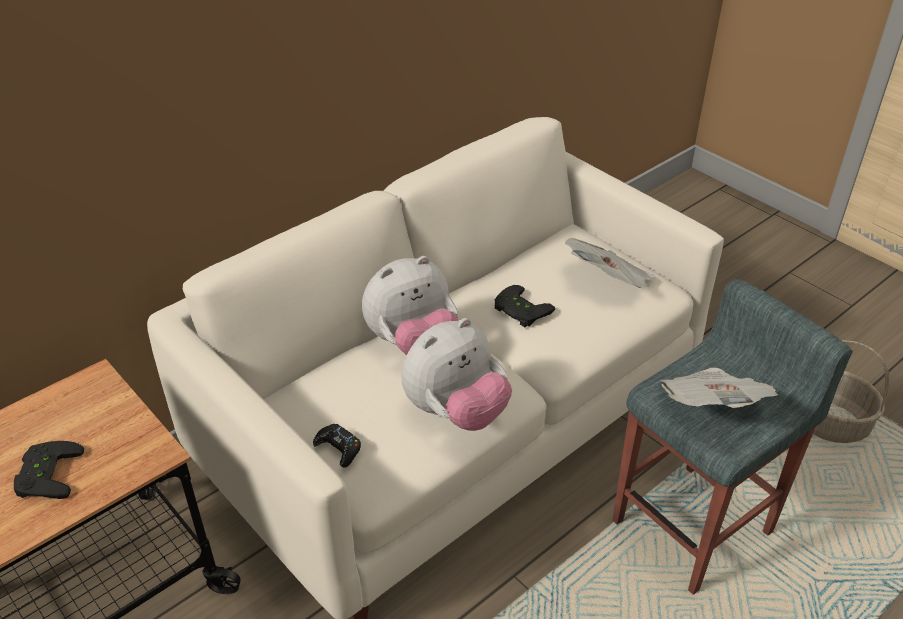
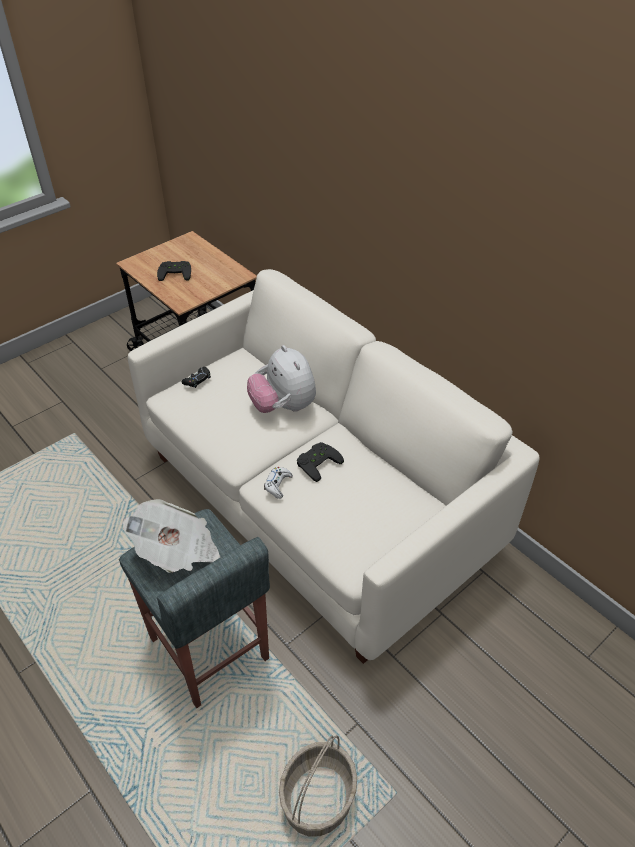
camera: 90 degrees right, 5 degrees up
(455, 412) = (216, 427): plush toy -> none
(561, 345) = (278, 485): none -> white game controller
(609, 283) = (359, 525): newspaper -> none

